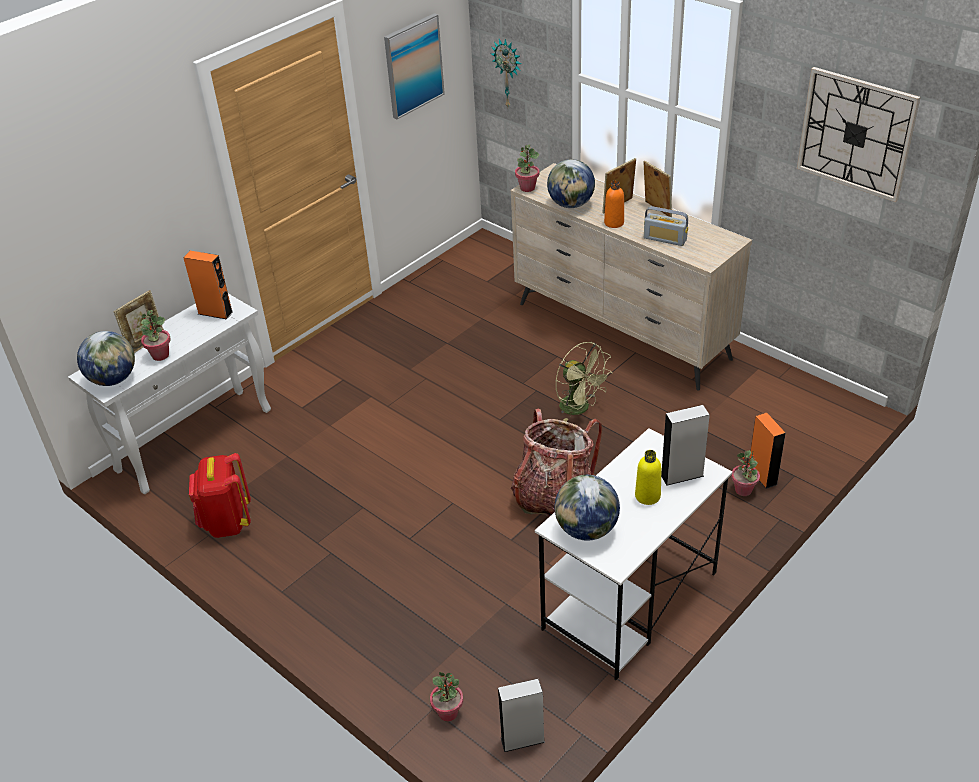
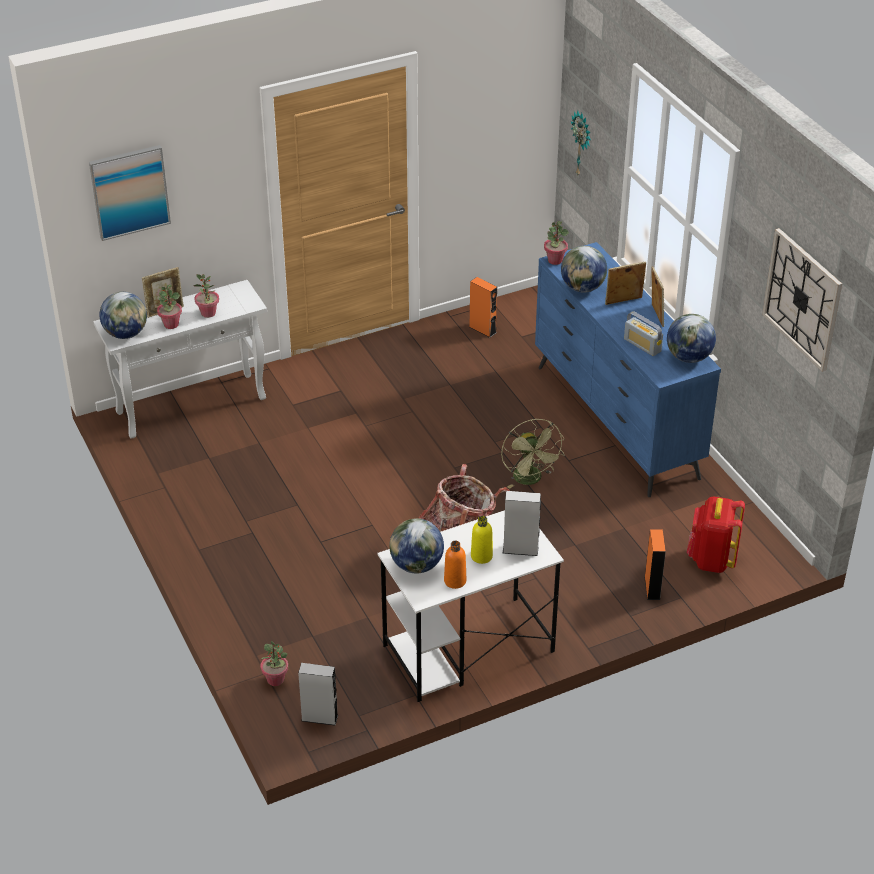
camera: 20 degrees right, 0 degrees up
(215, 313) = (232, 300): orange speaker -> orange speaker (482, 329)
(226, 523) = (183, 482): red backpack -> red backpack (711, 560)
(413, 66) = (487, 118): picture -> picture (129, 192)
(614, 223) = (608, 317): orange bottle -> orange bottle (455, 581)
(622, 331) = (616, 422): beige dresser -> blue dresser
(715, 238) = (688, 357): none -> globe
(743, 490) = (626, 595): potted plant -> potted plant (208, 313)

